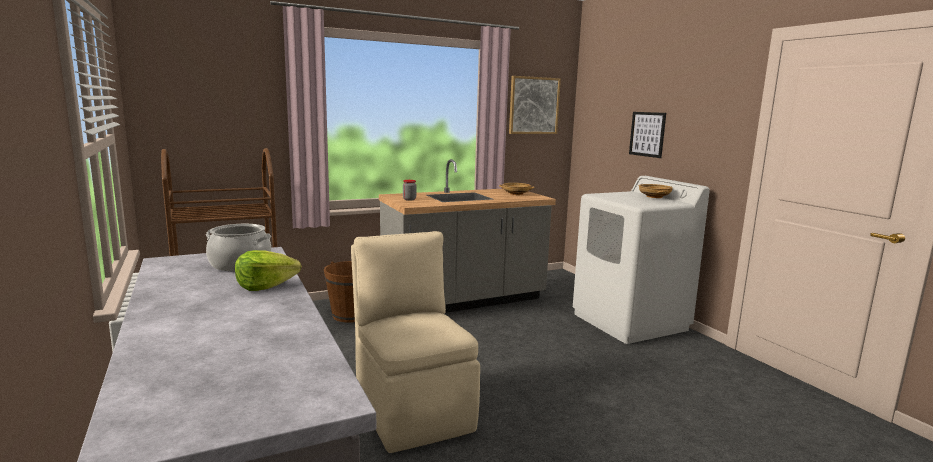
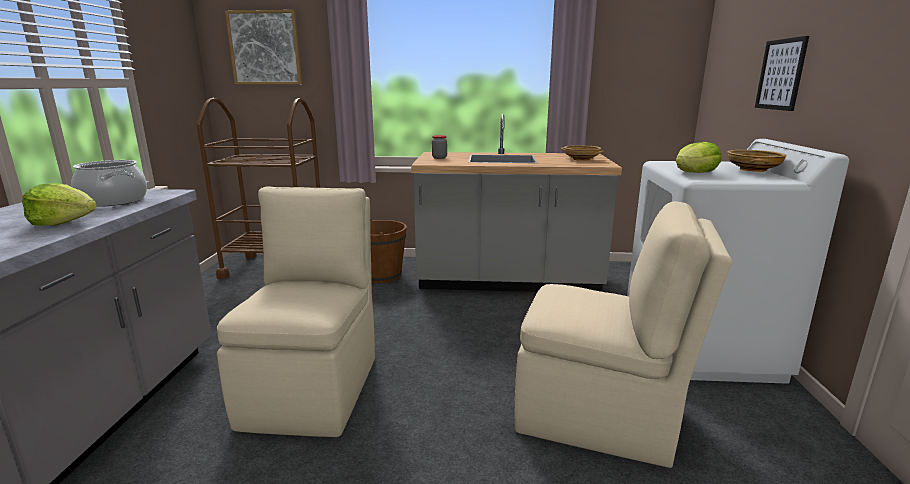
camera: 30 degrees right, 5 degrees up
(533, 105) = (639, 46): picture -> picture (265, 48)
(616, 373) = (599, 416): none -> beige chair
(630, 201) = (695, 173): none -> lettuce

